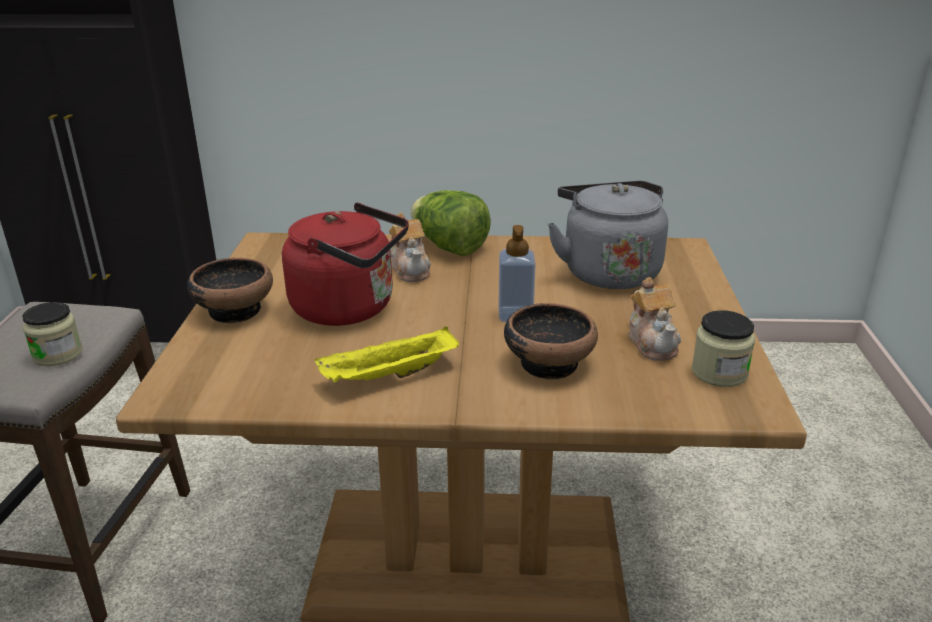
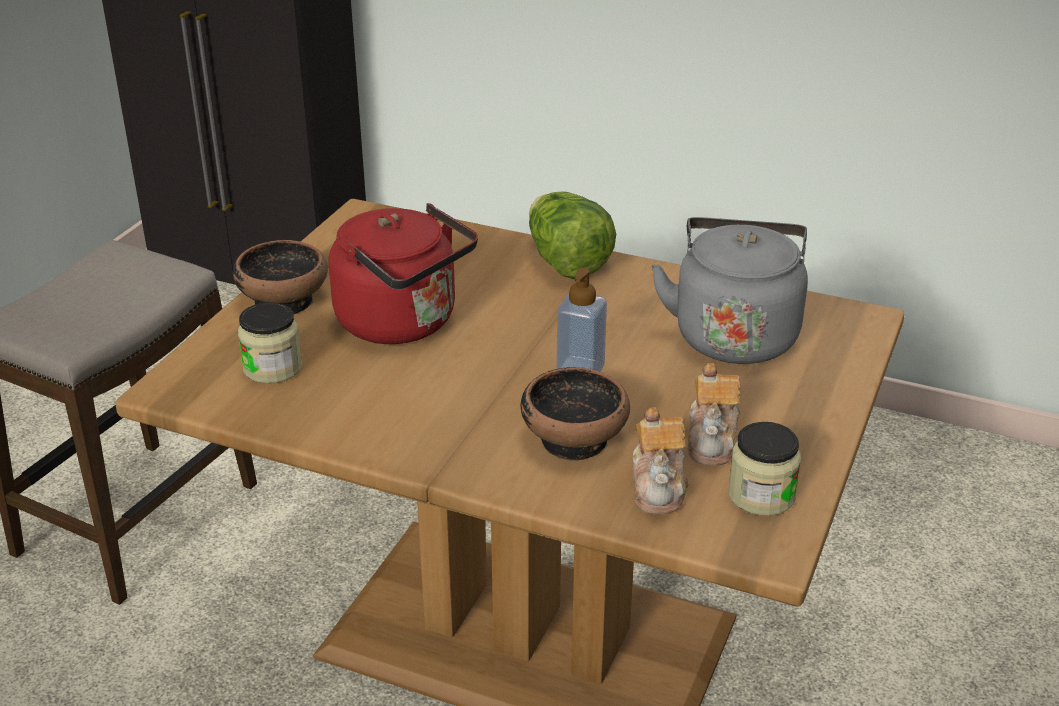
camera: 20 degrees right, 5 degrees up
(58, 354) = (112, 310): jar -> jar (273, 368)
(389, 376) = (394, 416): yellow tray -> none
(411, 269) = (502, 285): teapot -> teapot (659, 487)

